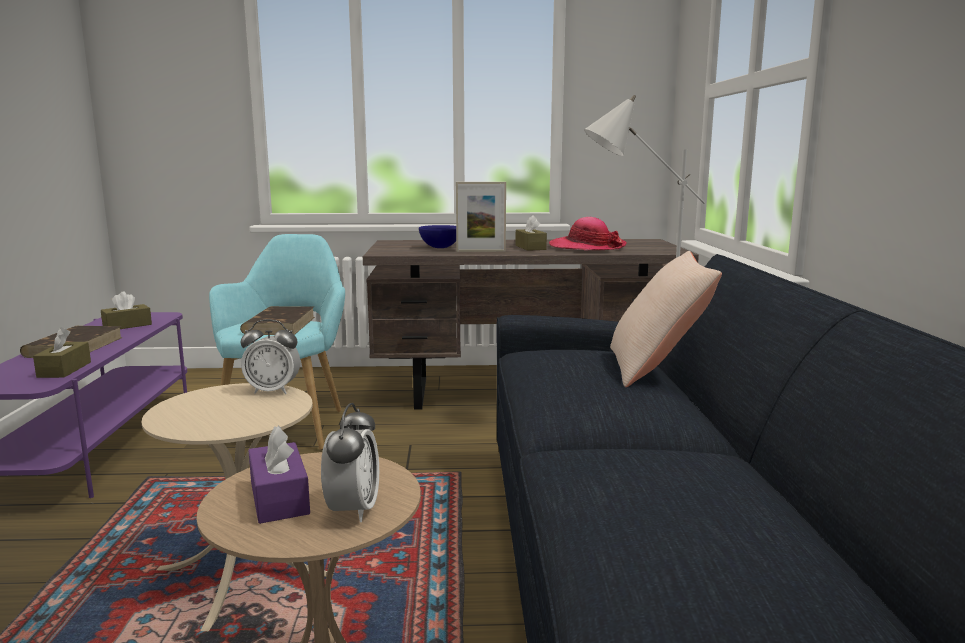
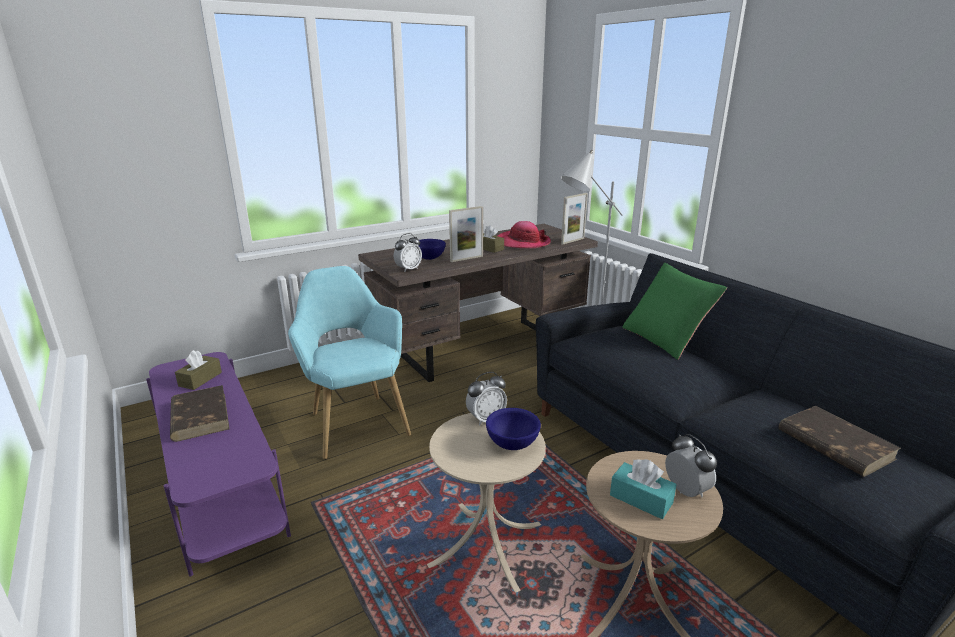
camera: 30 degrees left, 10 degrees up
(64, 369) = (244, 443): brown tissue box -> none
(253, 414) = (512, 443): none -> blue bowl
(279, 498) = (641, 499): purple tissue box -> turquoise tissue box
(280, 325) = (357, 350): brown book -> brown book (833, 444)
(395, 251) = (408, 269): none -> alarm clock
(656, 367) = (666, 338): beige pillow -> green pillow
(660, 251) = (572, 241): none -> picture frame

